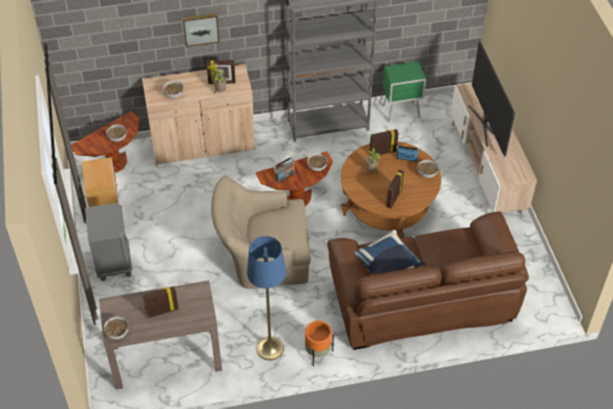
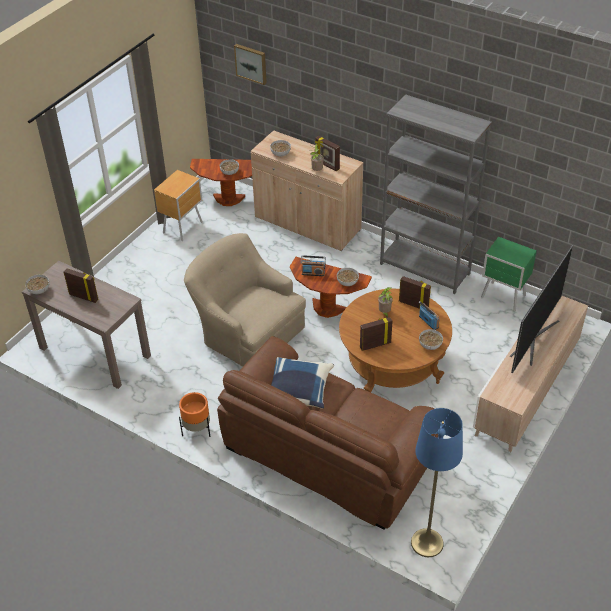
camera: 45 degrees right, 5 degrees down
(113, 263) = (143, 265): grey nightstand -> none
(200, 28) = (328, 103): picture -> picture (251, 63)
(270, 348) = (169, 399): blue floor lamp -> blue floor lamp (427, 543)

